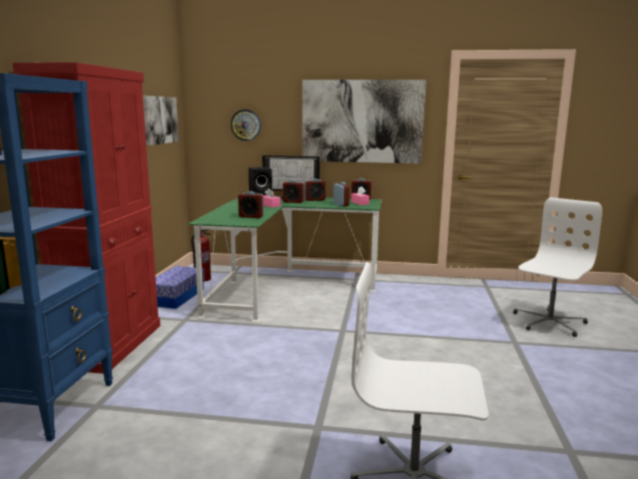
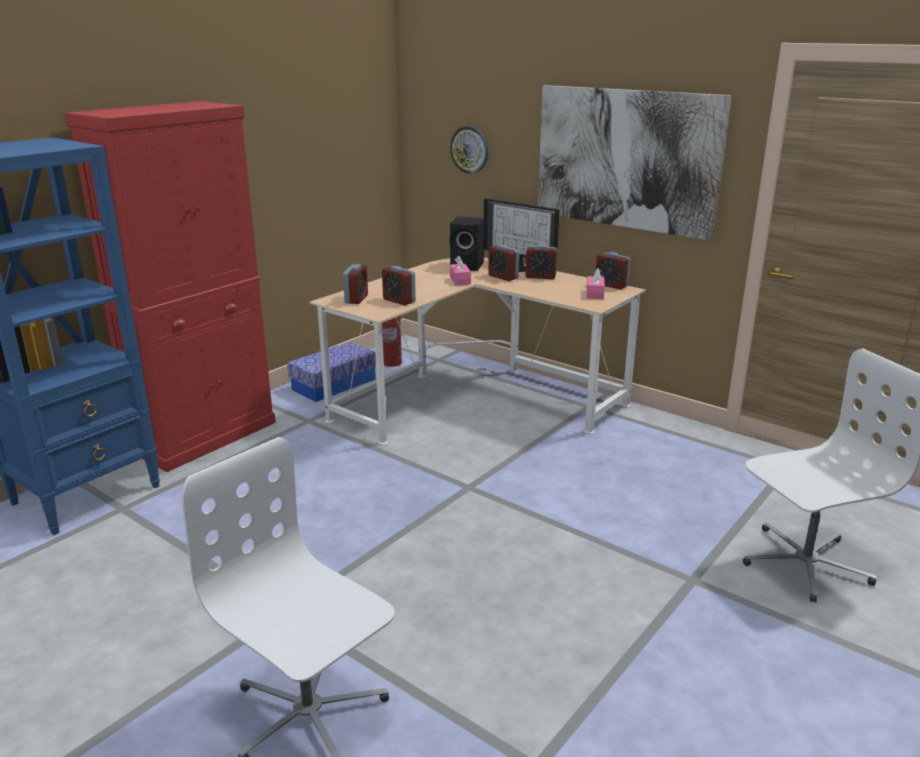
camera: 30 degrees right, 10 degrees up
(159, 120) = (342, 142): picture -> none
(284, 287) = (475, 398): green desk -> beige desk
(341, 204) = (560, 293): alarm clock -> alarm clock (356, 299)

